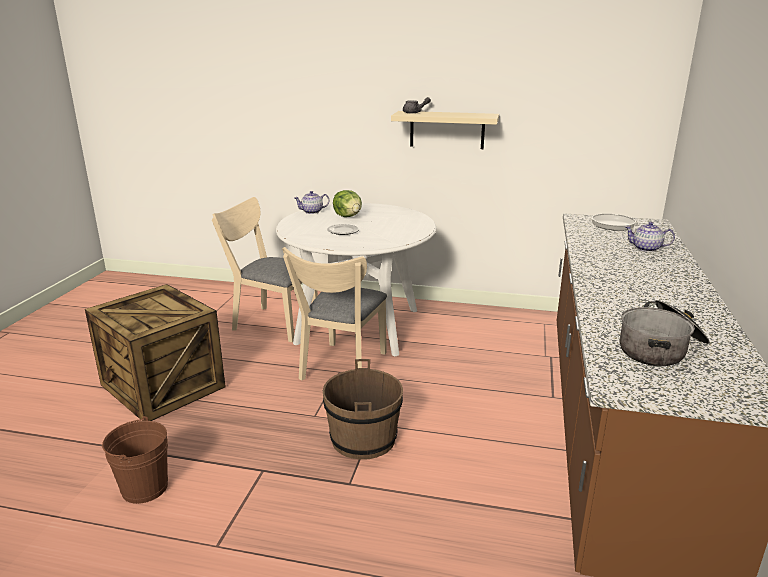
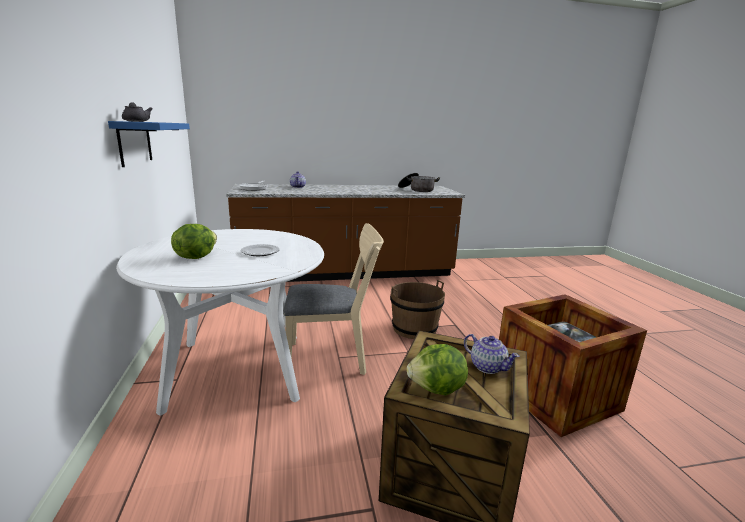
camera: 115 degrees left, 5 degrees down
(145, 487) = (555, 395): brown bucket -> crate
(153, 303) = (437, 389): none -> lettuce
(270, 323) = (242, 443): beige chair -> none
(312, 212) = (170, 276): teapot -> teapot (487, 366)
(447, 130) = (134, 142): beige shelf -> blue shelf

